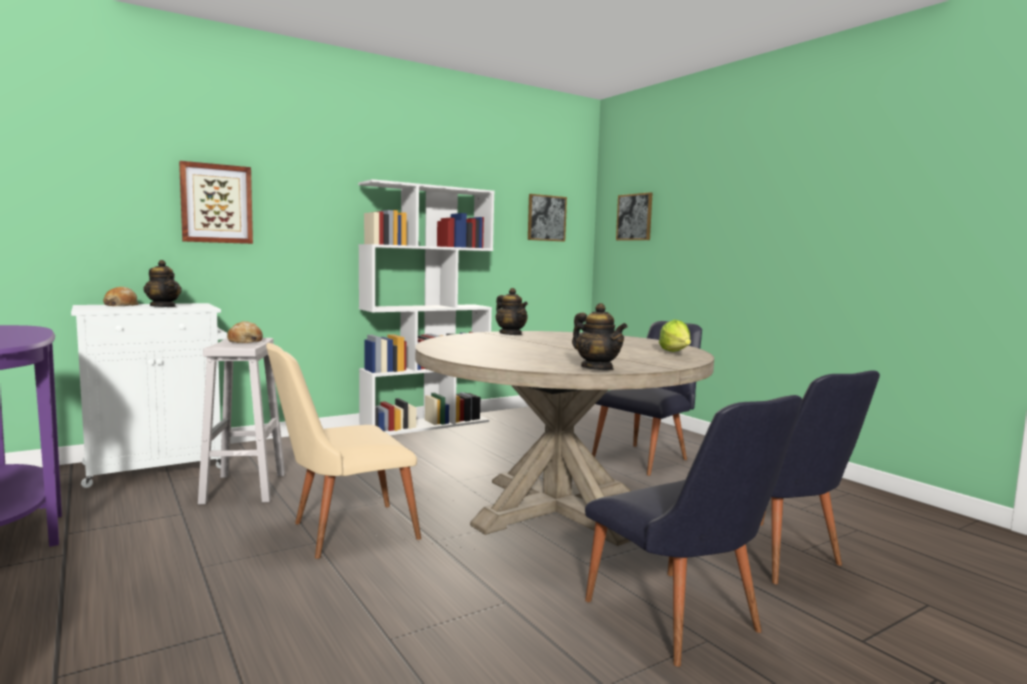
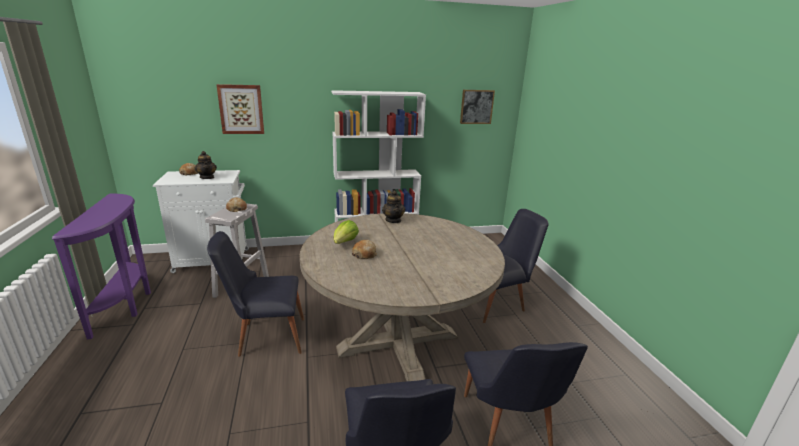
camera: 20 degrees right, 15 degrees up
(341, 532) = (265, 337): beige chair -> black chair
(520, 351) = (364, 254): none -> bread
(597, 368) = (382, 293): teapot -> none
(634, 217) = (541, 111): picture -> none
(676, 353) = (473, 270): lettuce -> lettuce (345, 243)

